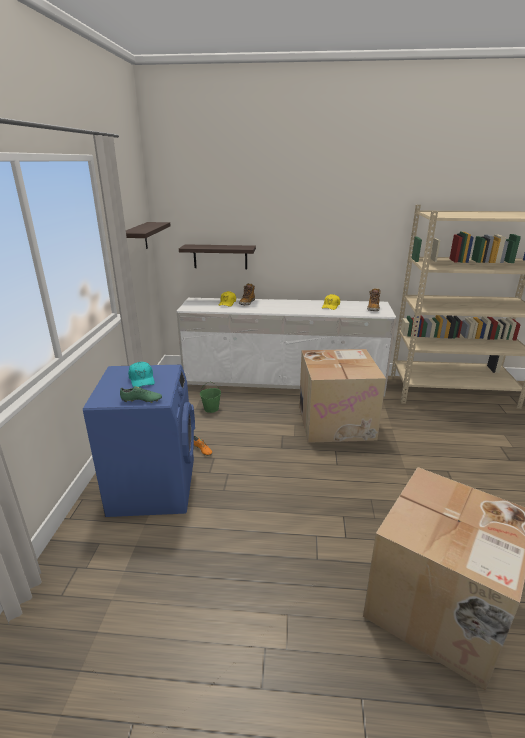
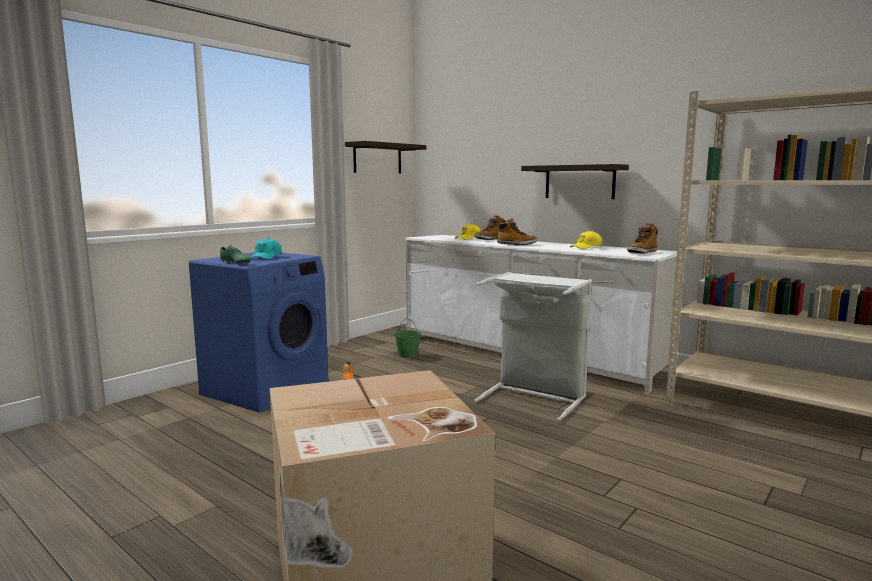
camera: 35 degrees right, 15 degrees down
(220, 256) = (476, 186): shelf -> shelf (579, 182)
(282, 310) = (516, 244): none -> boot
(336, 421) = (535, 396): cardboard box -> grey laundry basket

